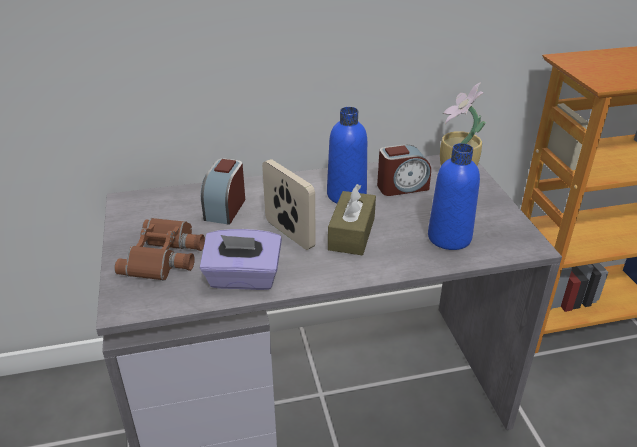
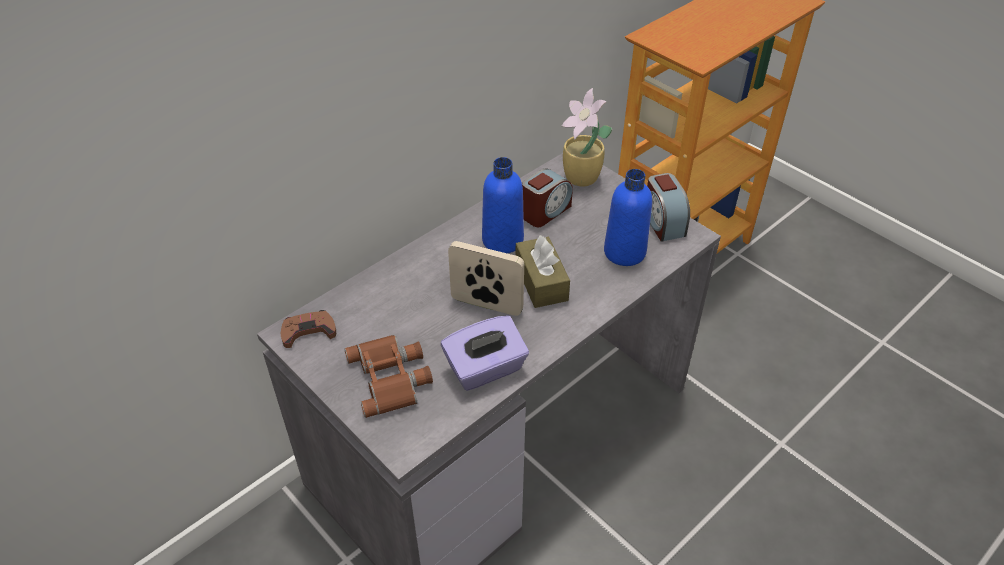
camera: 30 degrees left, 10 degrees up
(140, 204) = (308, 331): none -> brown game controller
(225, 208) = (400, 301): alarm clock -> alarm clock (663, 223)

